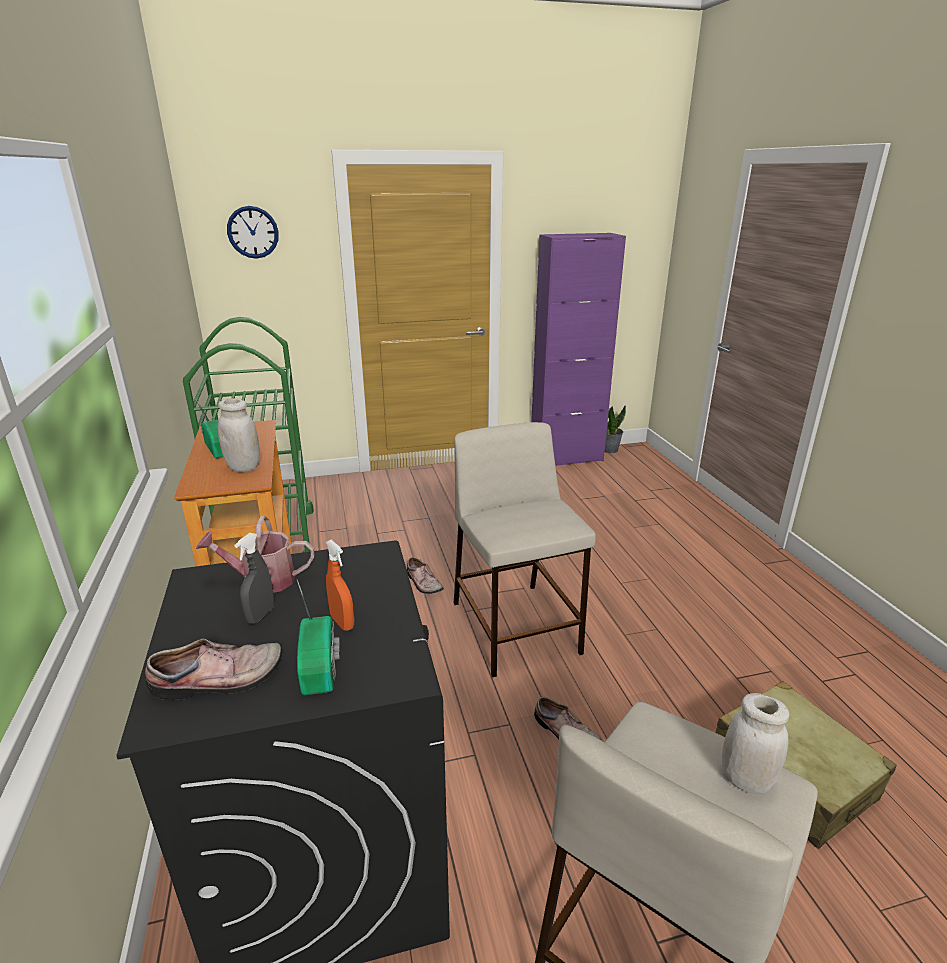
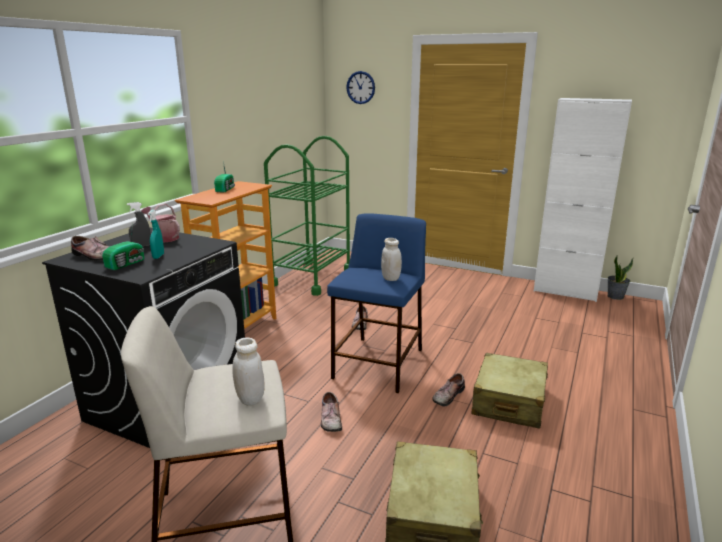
camera: 40 degrees right, 5 degrees down
(243, 467) = (218, 197): white jar -> white jar (391, 278)
(342, 622) = (158, 256): orange spray bottle -> turquoise spray bottle
(516, 628) = (378, 364): beige stool -> blue stool
(566, 458) = (565, 291): purple cabinet -> white cabinet
(627, 630) = (447, 395): none -> shoe
(682, 607) = (509, 402): none -> beige suitcase

